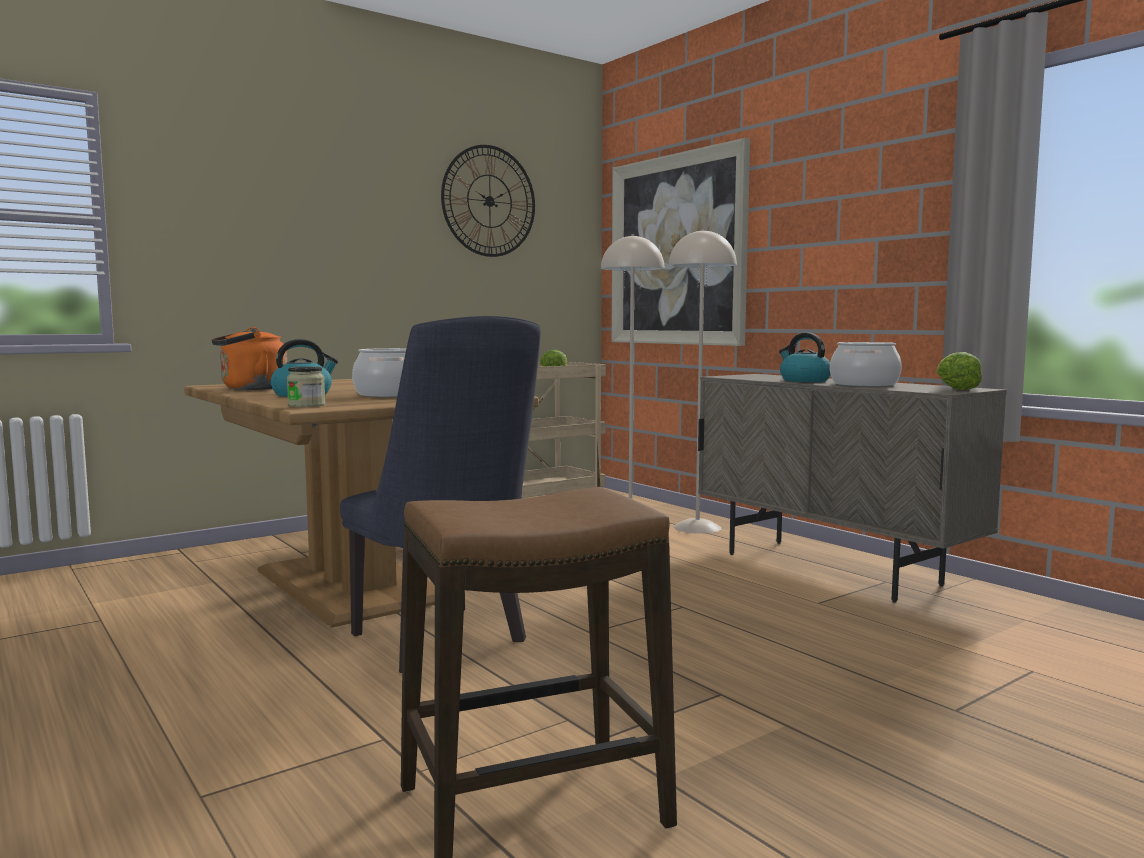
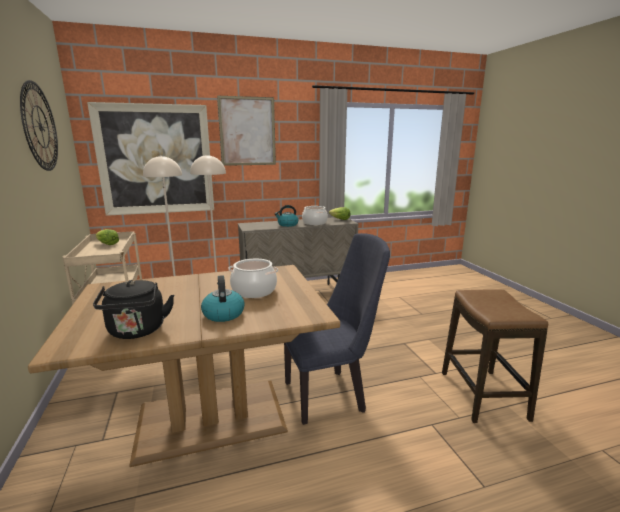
camera: 70 degrees left, 10 degrees up
(250, 389) = (137, 331): orange kettle -> black kettle
(306, 405) = (306, 314): jar -> none
(814, 178) = (247, 131): none -> picture

